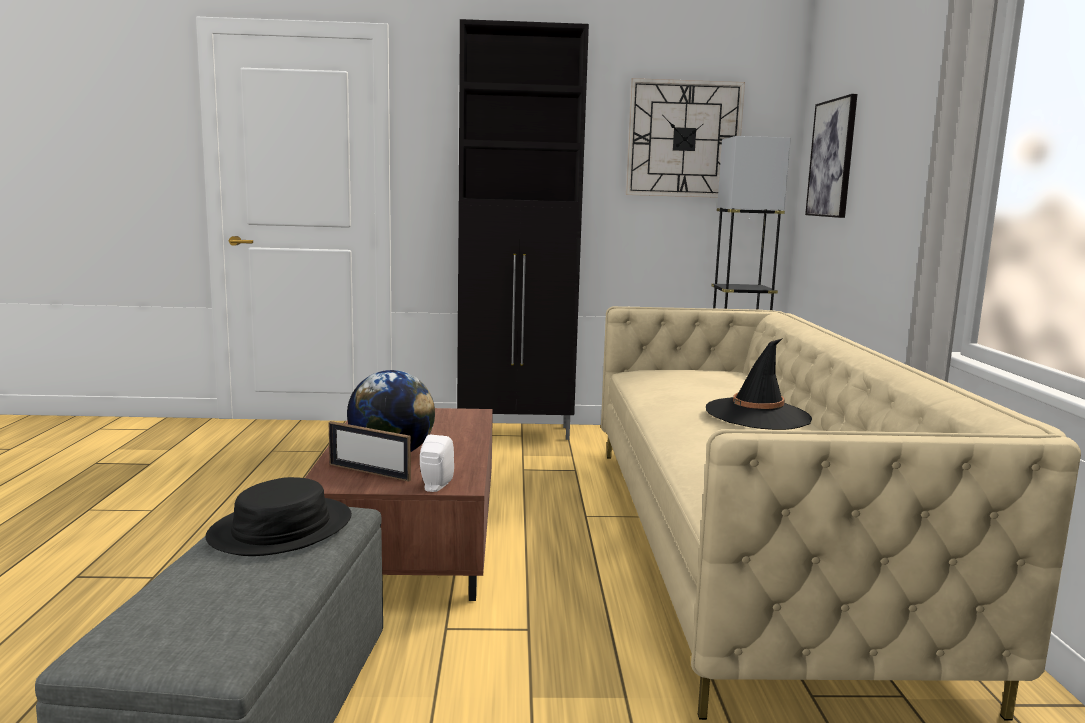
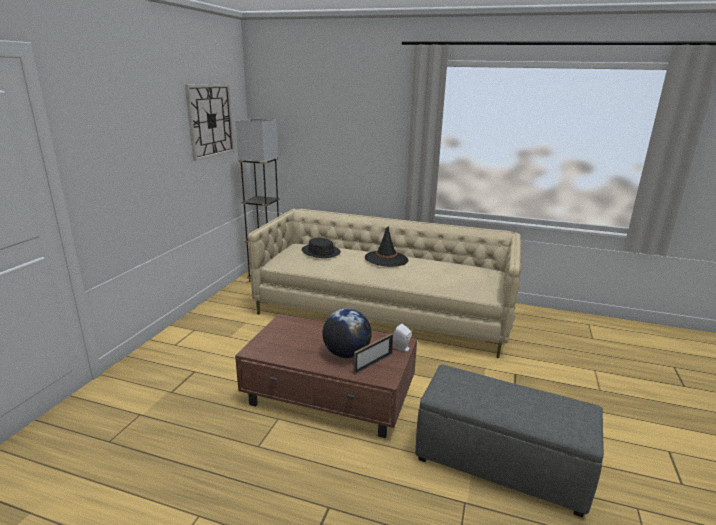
camera: 70 degrees left, 10 degrees up
(282, 529) = (470, 388): black hat -> black hat (321, 252)
(517, 432) = (186, 330): black cabinet -> none
(832, 158) = (291, 128): picture -> none

